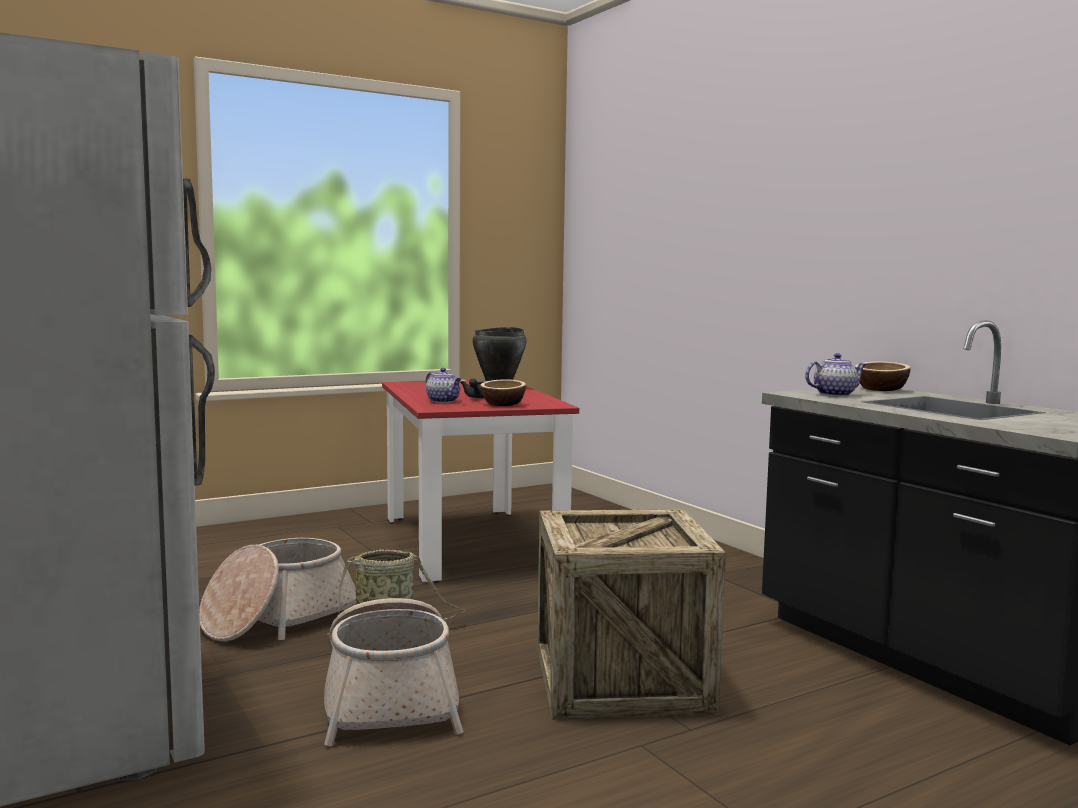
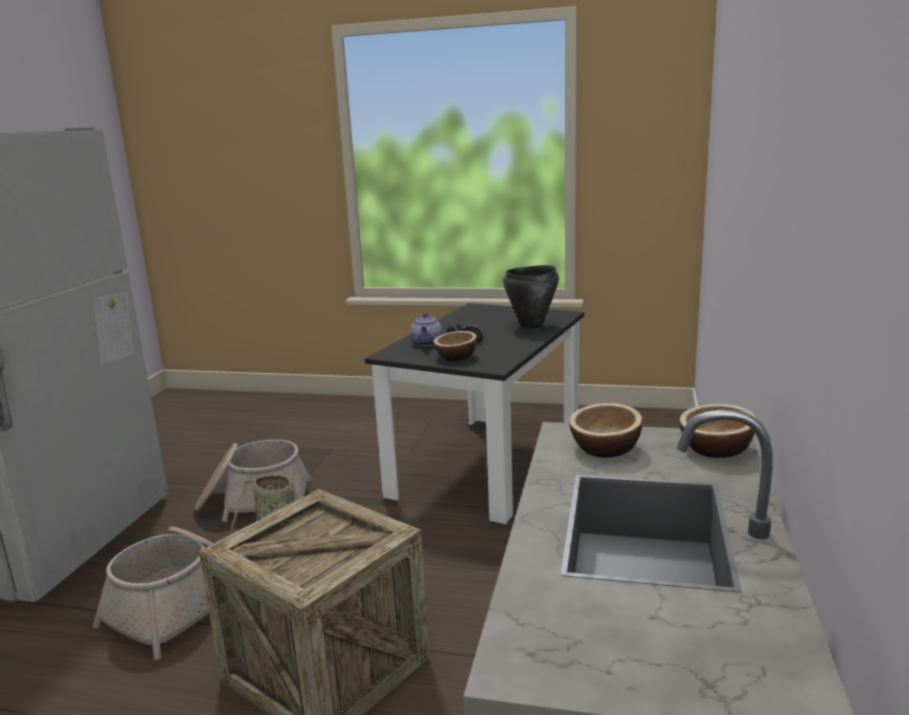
camera: 45 degrees right, 10 degrees up
(470, 543) = (488, 465): red dining table -> black dining table
(835, 394) = (605, 448): teapot -> bowl

